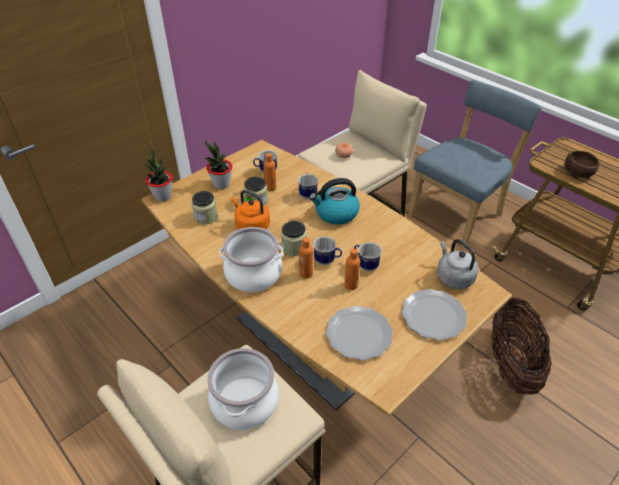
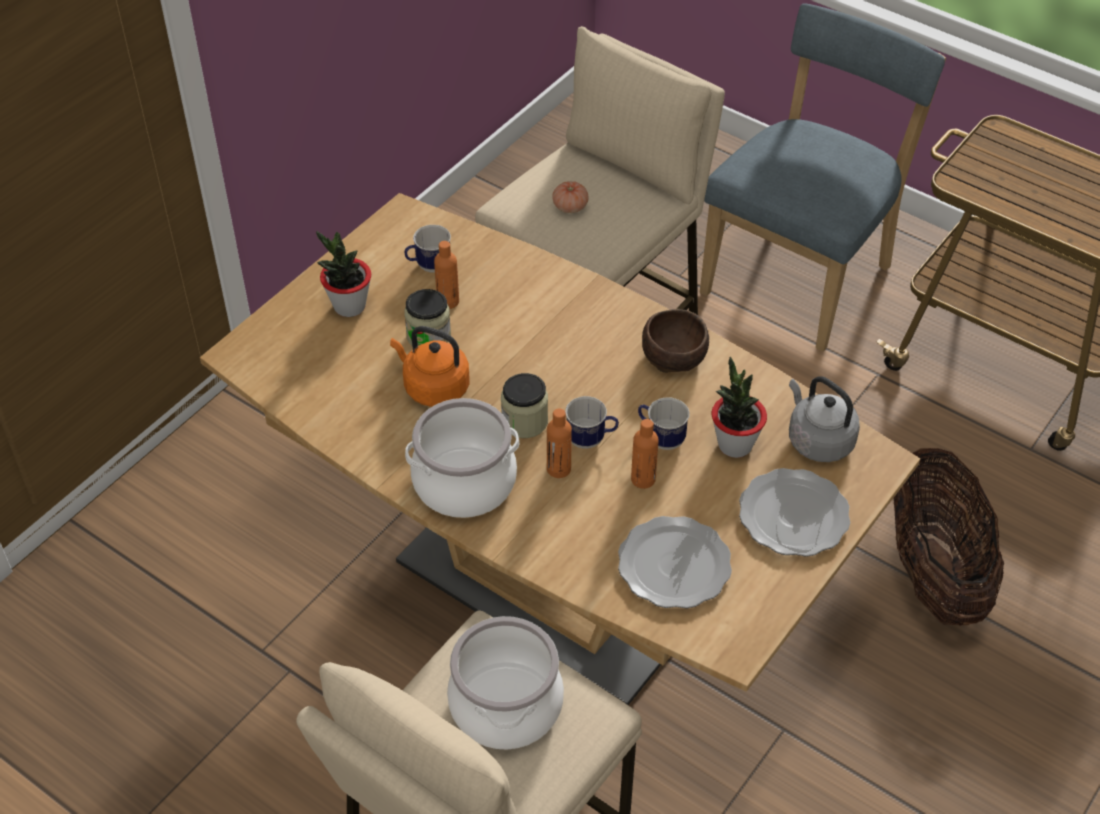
camera: 10 degrees left, 5 degrees up
(163, 196) = (241, 347): potted plant -> potted plant (734, 445)
(206, 217) = (341, 380): jar -> none
(307, 194) = (523, 306): mug -> none
(336, 213) = (586, 341): kettle -> none
(578, 172) = (1024, 192): brown bowl -> brown bowl (675, 355)

